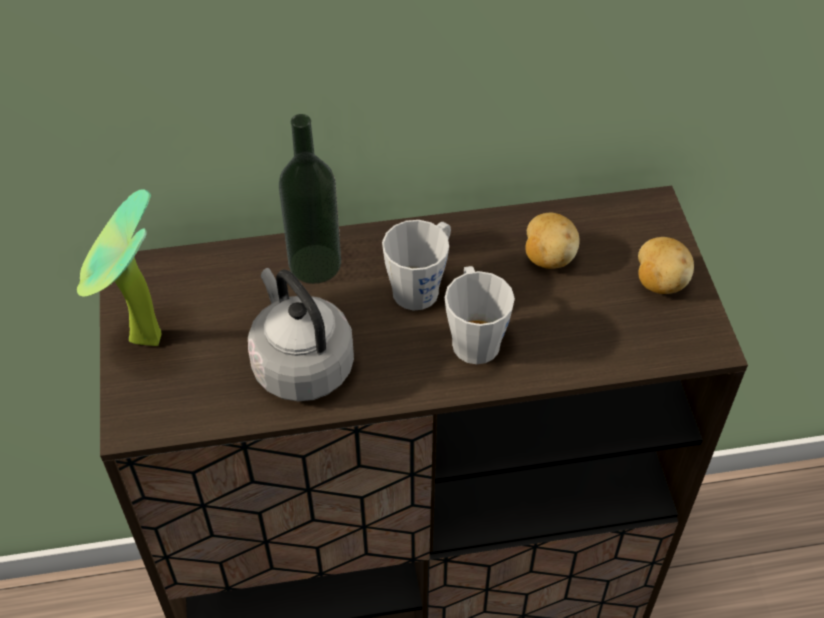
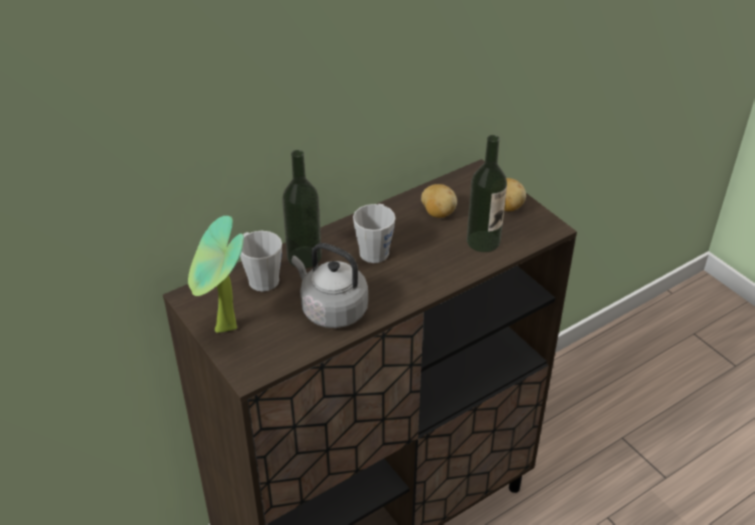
camera: 25 degrees left, 10 degrees down
(473, 336) = (422, 264): grey mug -> grey mug (260, 277)
(588, 330) = (483, 241): none -> bottle

